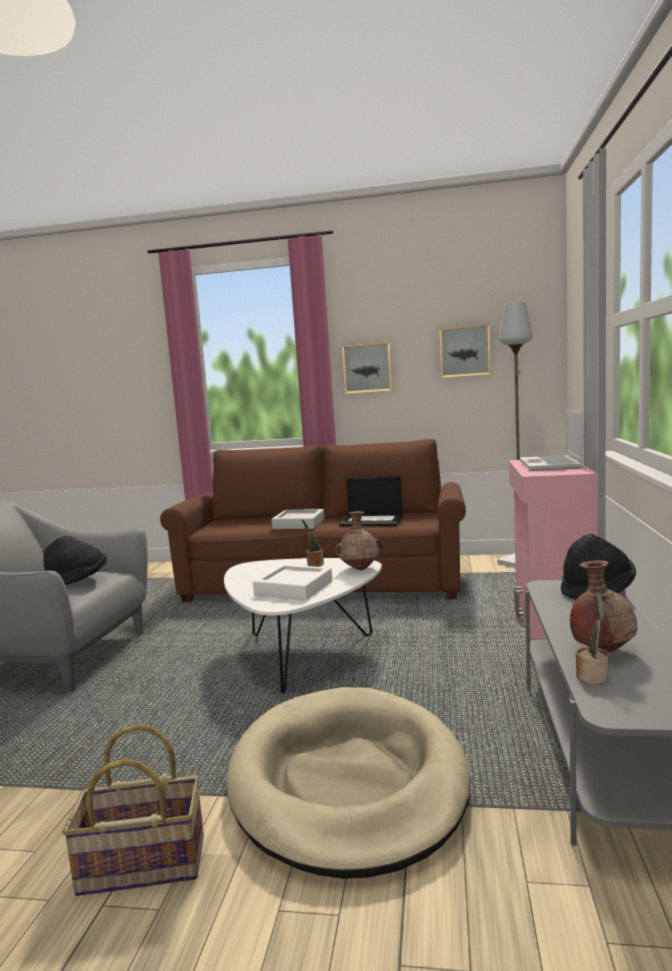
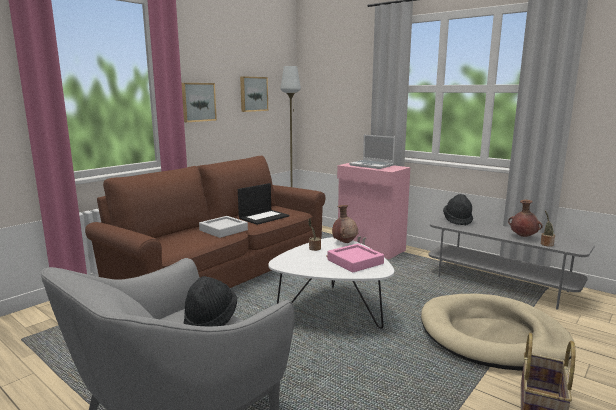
camera: 60 degrees left, 5 degrees up
(294, 588) = (355, 261): white tray -> pink tray

